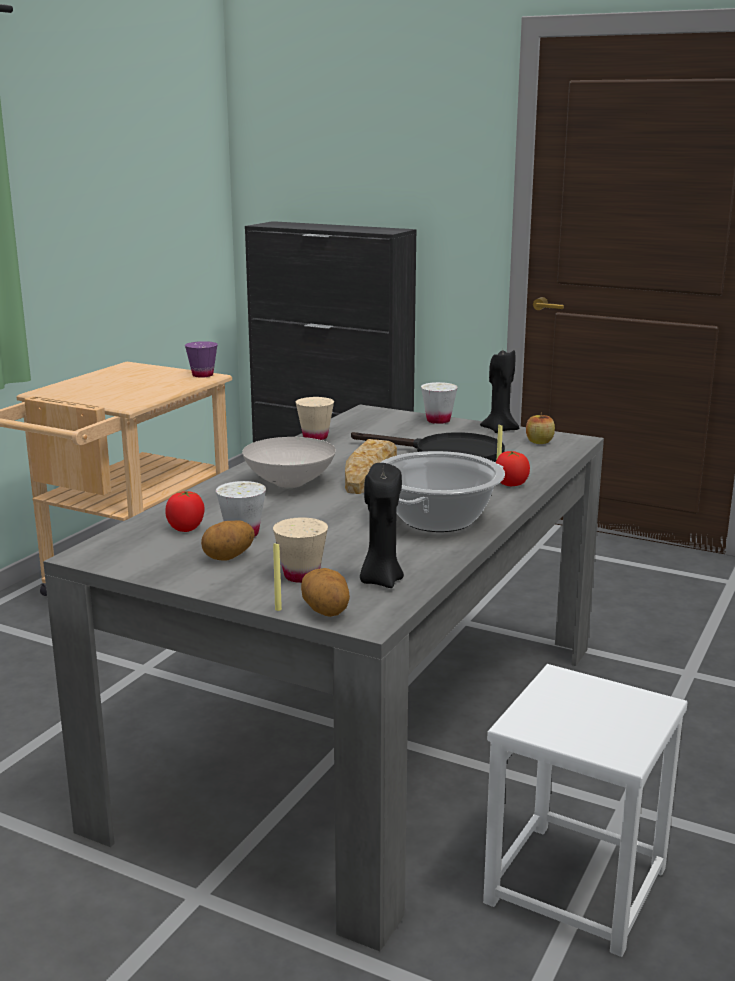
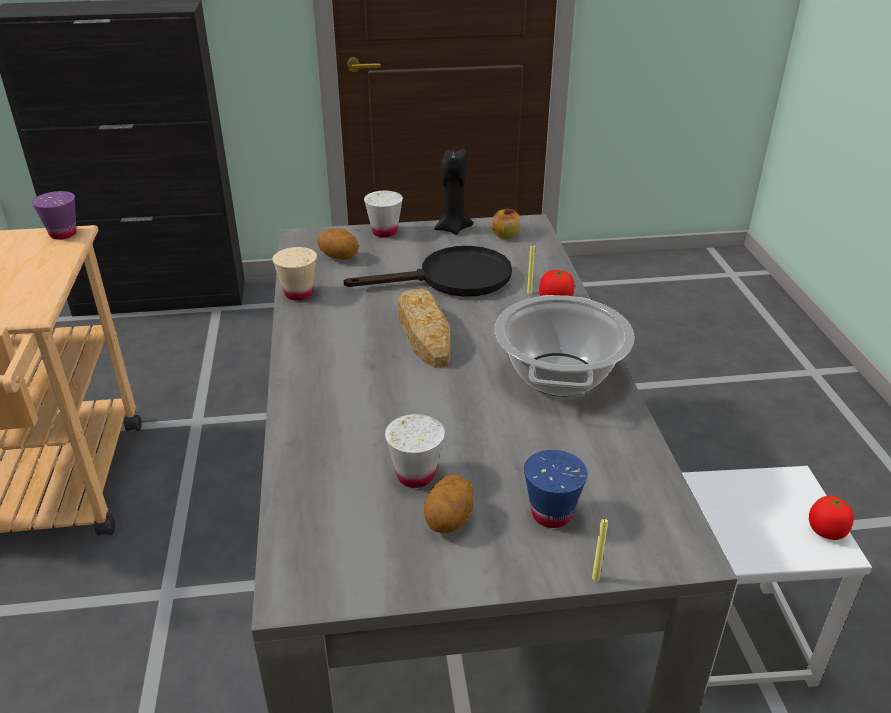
camera: 35 degrees left, 15 degrees up
(186, 529) = (347, 494): tomato -> tomato (826, 531)
(289, 484) = (362, 376): white bowl -> none
(301, 576) = (551, 514): beige cup -> blue cup
(326, 611) = (639, 557): potato -> potato (339, 257)
(380, 581) = (625, 486): black candle -> none

